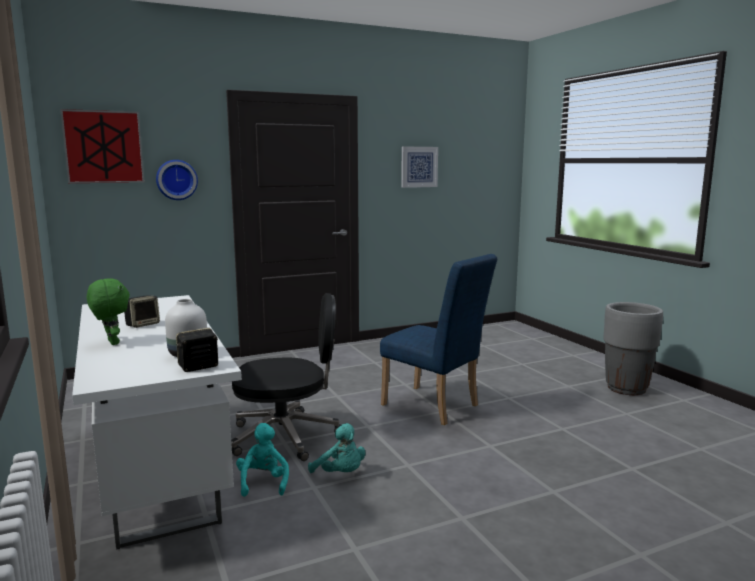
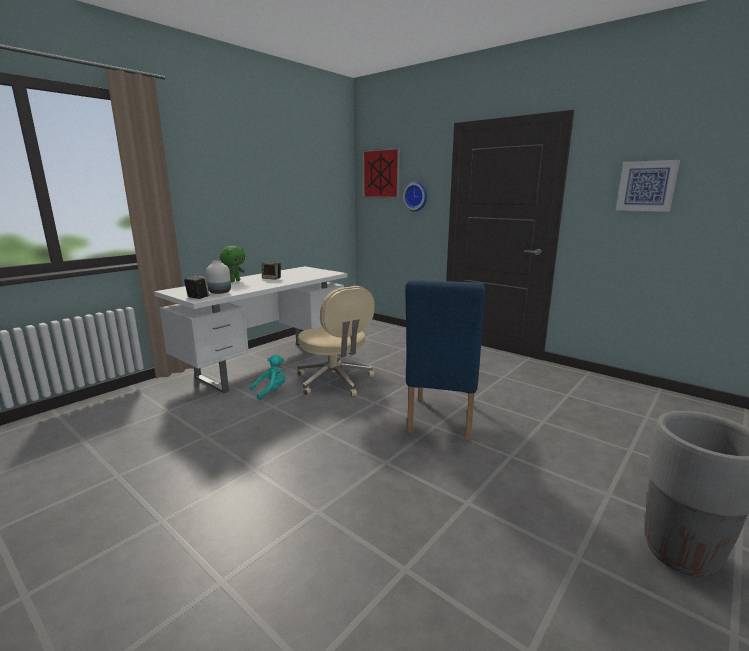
camera: 65 degrees right, 5 degrees up
(287, 436) = (335, 381): black office chair -> beige office chair
(340, 474) = (295, 410): turquoise plush toy -> none

